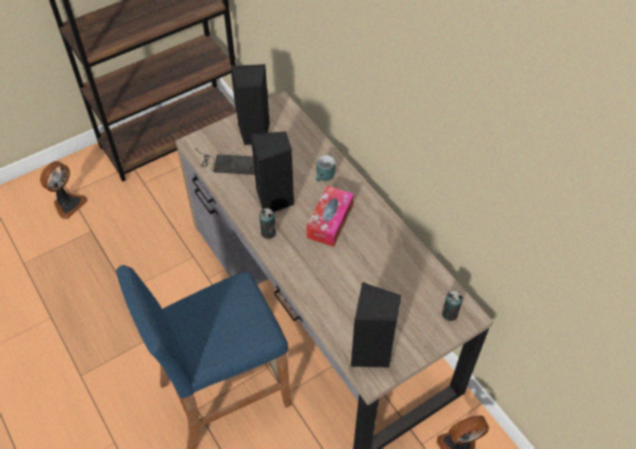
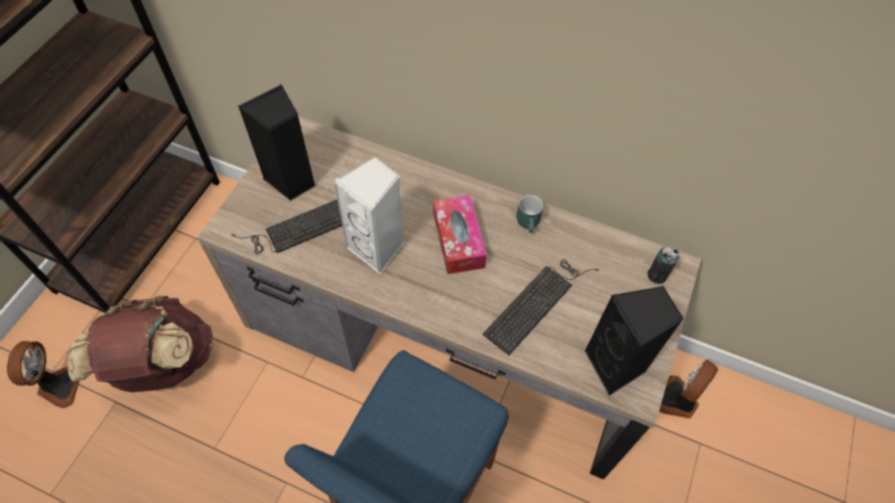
camera: 35 degrees left, 5 degrees up
(131, 224) = (163, 365): none -> brown backpack
(268, 233) = (400, 292): can -> none
(275, 200) = (378, 248): black speaker -> white speaker
(325, 177) = (414, 192): turquoise mug -> turquoise mug (529, 223)
(351, 285) = (538, 302): none -> keyboard

